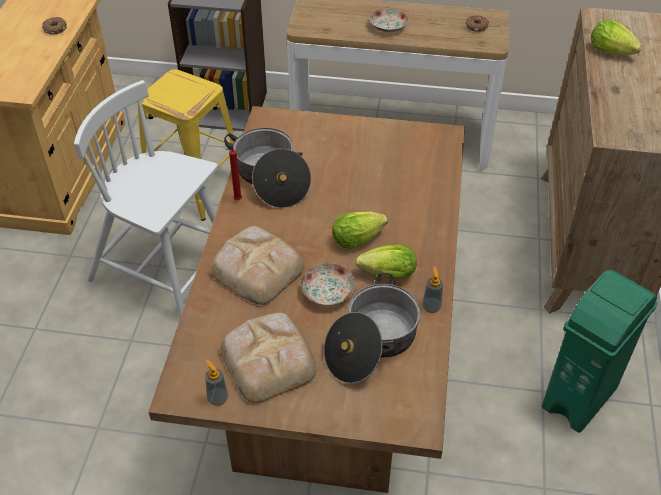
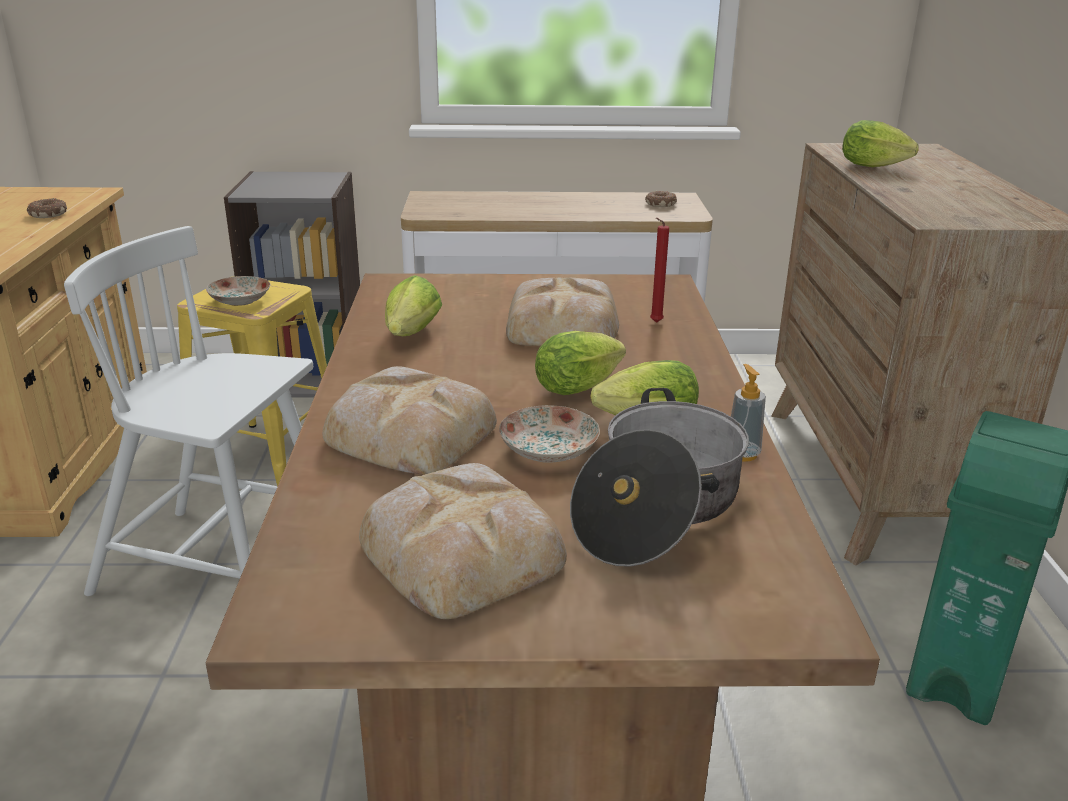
camera: 10 degrees left, 20 degrees down
(218, 398) = (365, 621): soap dispenser -> none
(236, 200) = (356, 360): red candle -> red candle (654, 323)
(270, 179) = (410, 336): cooking pot -> lettuce
(365, 176) = (563, 325): none -> bread
(387, 27) = (541, 209): plate -> plate (239, 301)

